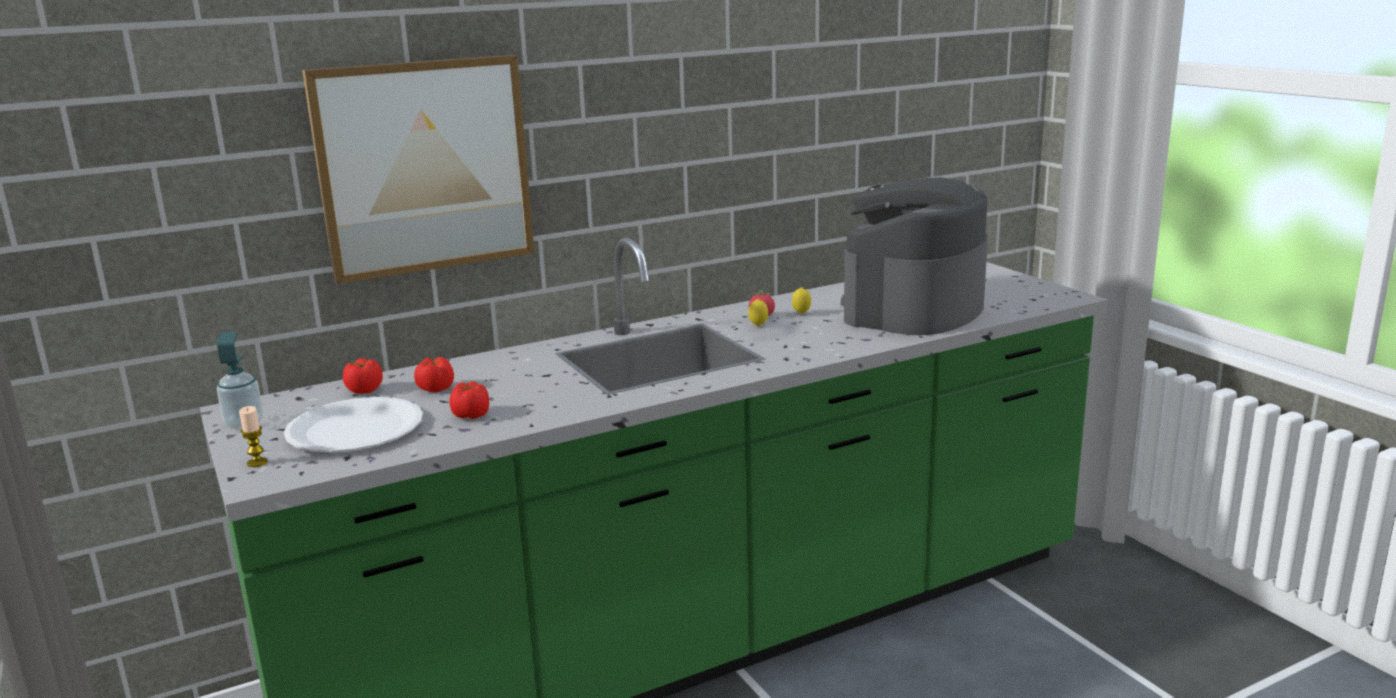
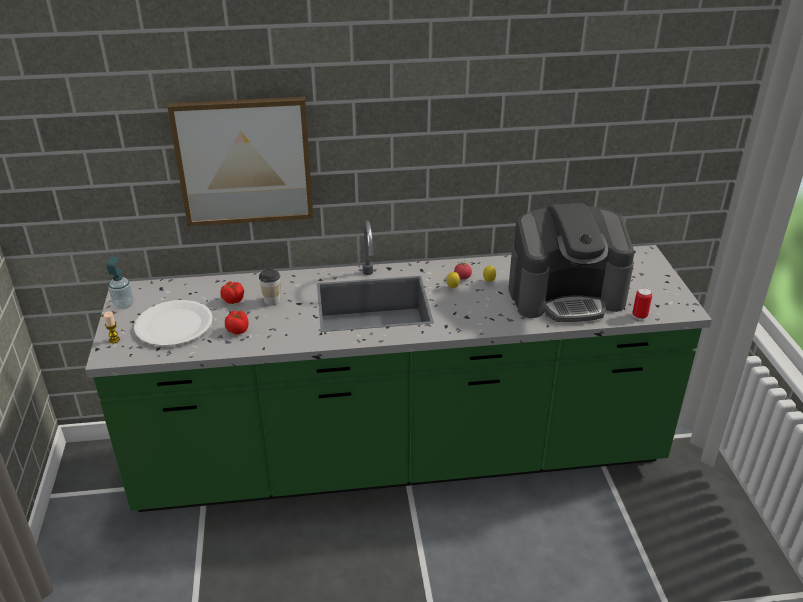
camera: 20 degrees right, 15 degrees up
(365, 390) = (197, 291): tomato -> none
(500, 379) = (272, 300): none -> cup
(913, 309) = (566, 295): coffee machine -> coffee machine turned 150 degrees counterclockwise
(1023, 310) = (639, 316): none -> can

